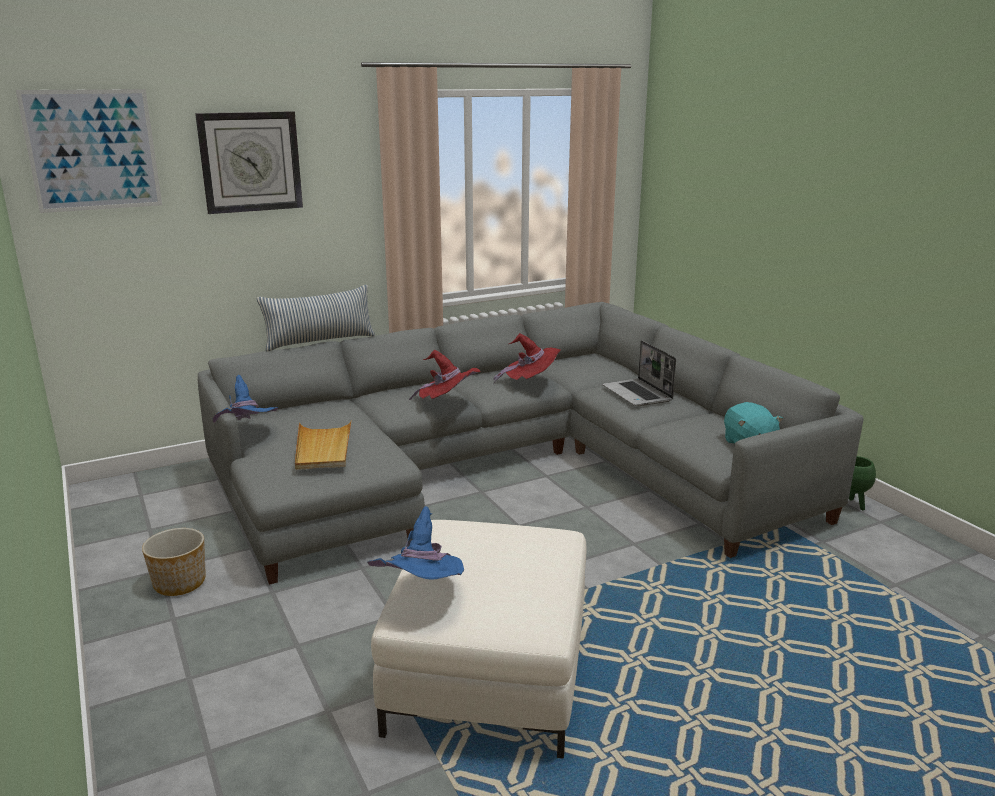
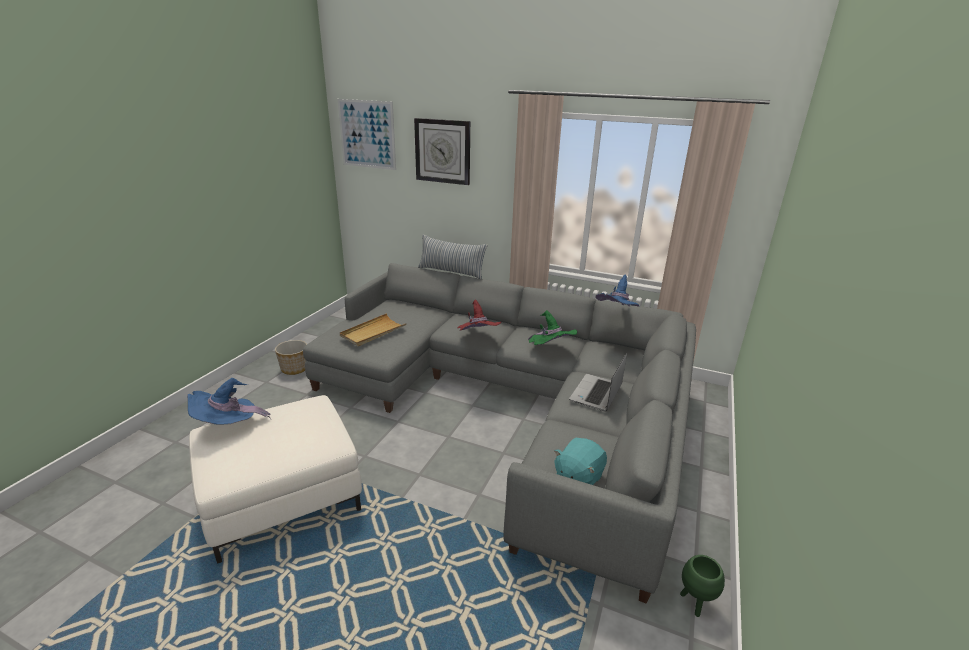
camera: 50 degrees right, 5 degrees up
(247, 435) = (371, 310): blue hat -> blue hat (616, 316)
(531, 383) = (550, 350): red hat -> green hat

